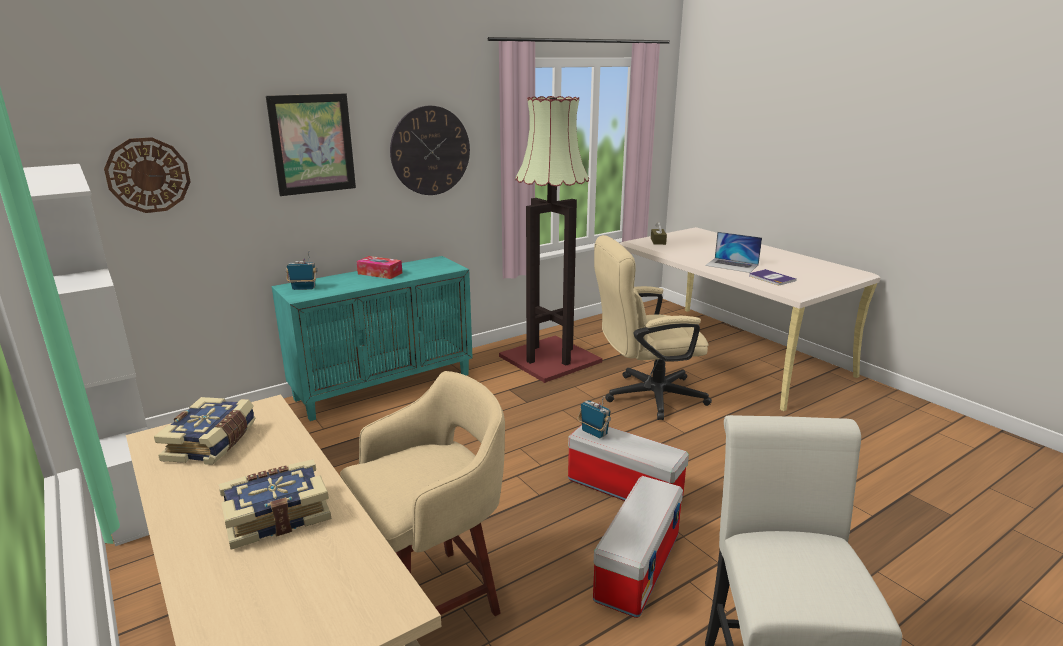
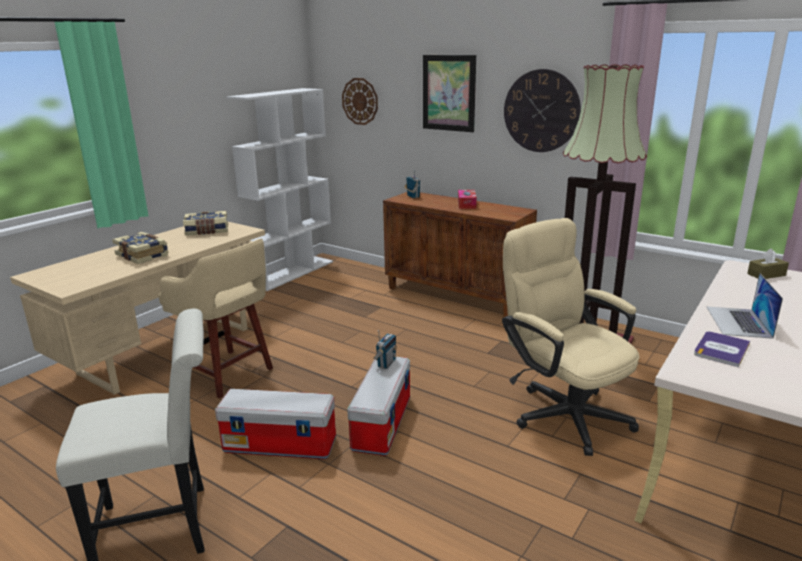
camera: 70 degrees right, 0 degrees up
(384, 386) = (456, 296): turquoise cabinet -> brown cabinet

